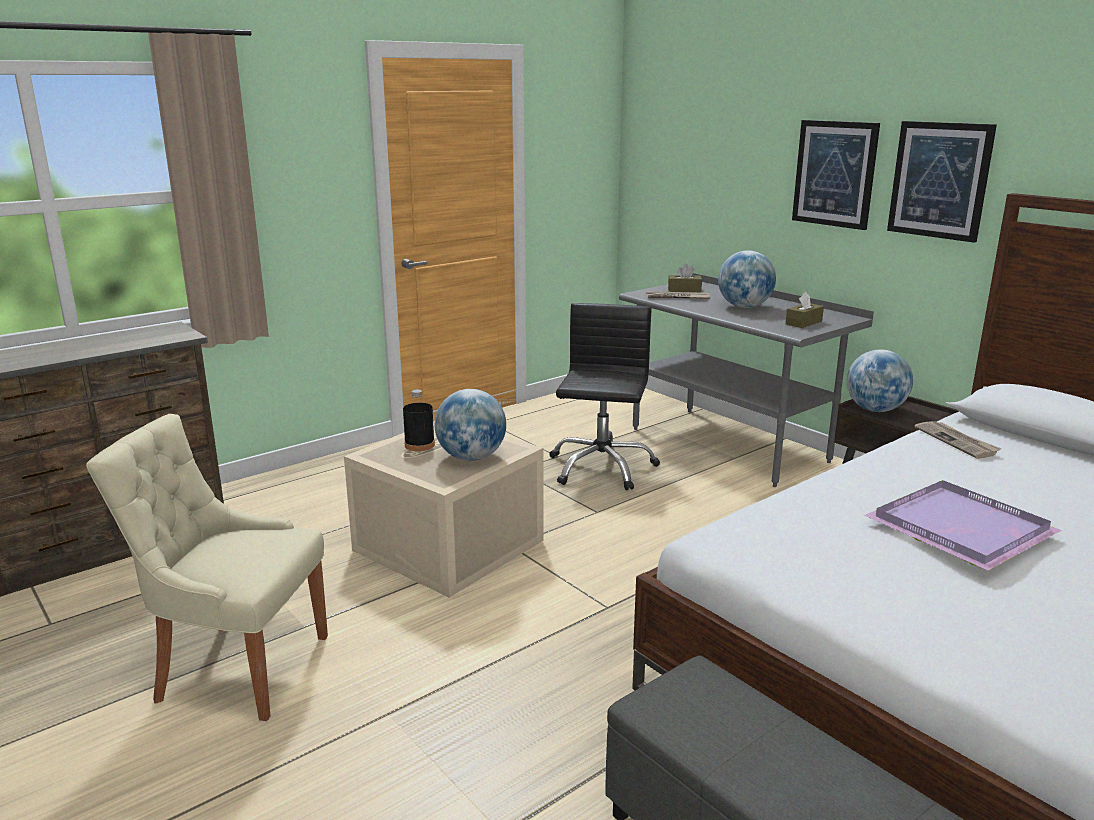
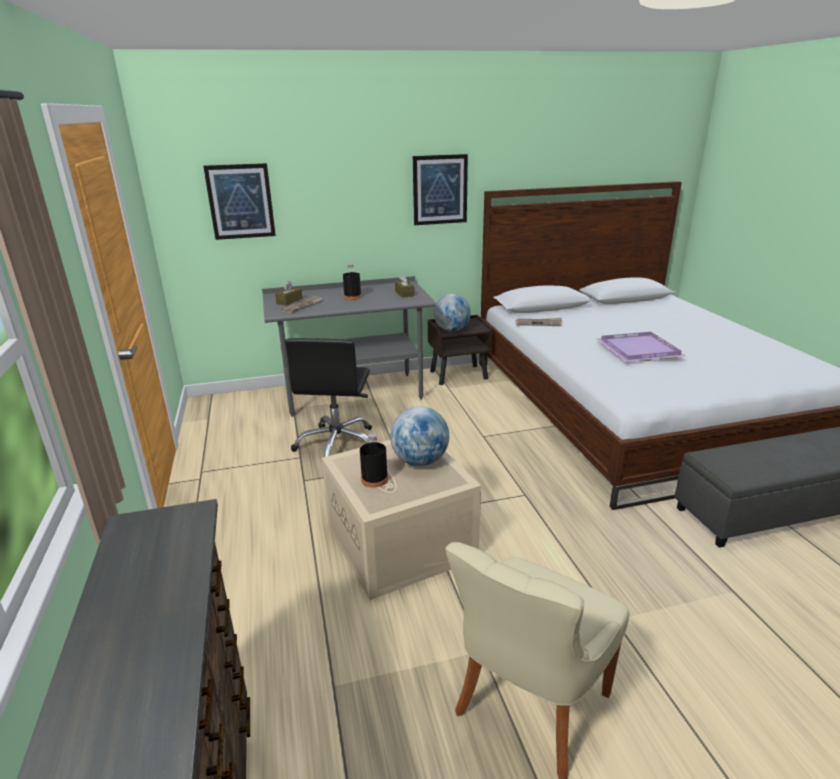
camera: 65 degrees left, 5 degrees up
(601, 467) = (337, 445): black office chair -> black office chair turned 120 degrees counterclockwise
(744, 307) = (352, 297): globe -> black bottle
(835, 173) = (370, 195): picture -> picture (240, 201)

